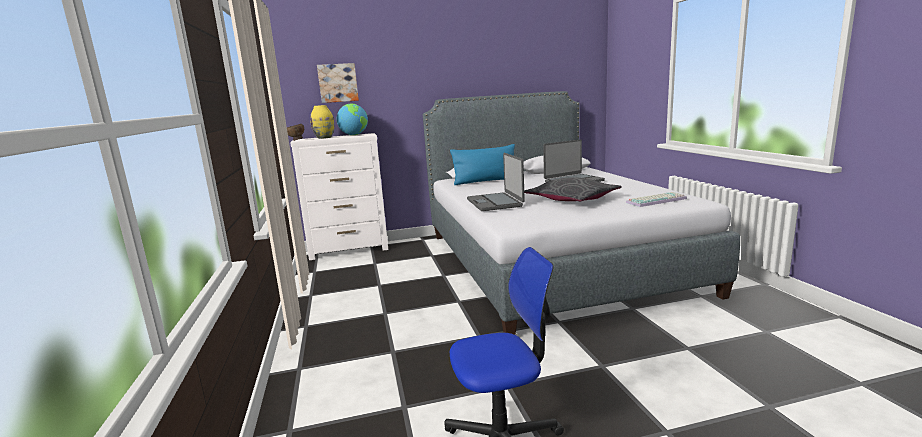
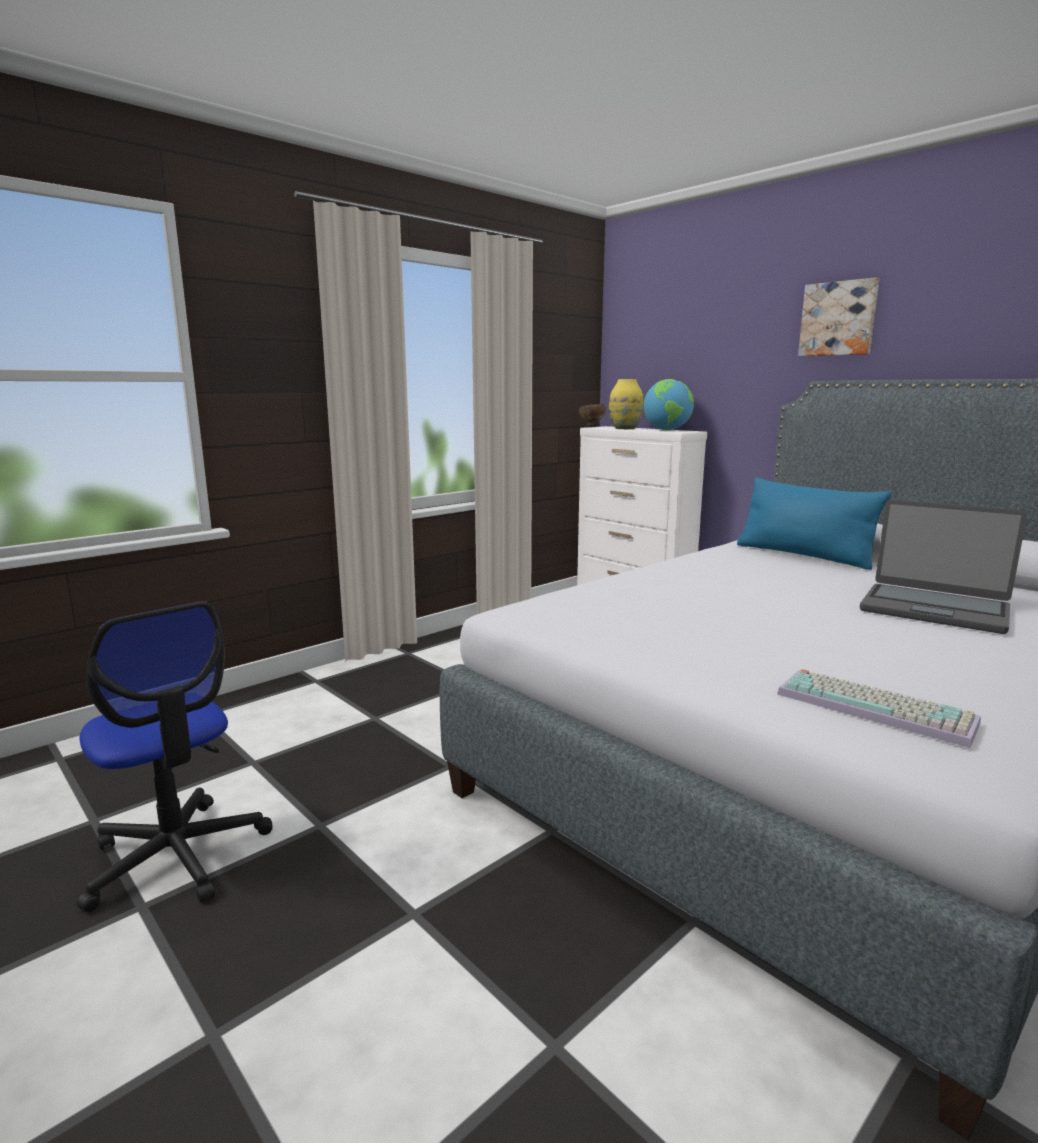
camera: 60 degrees right, 0 degrees up
(338, 83) = (673, 345): picture -> picture (838, 319)
(495, 203) = (641, 581): laptop -> none
(572, 199) = (754, 628): grey pillow -> none

